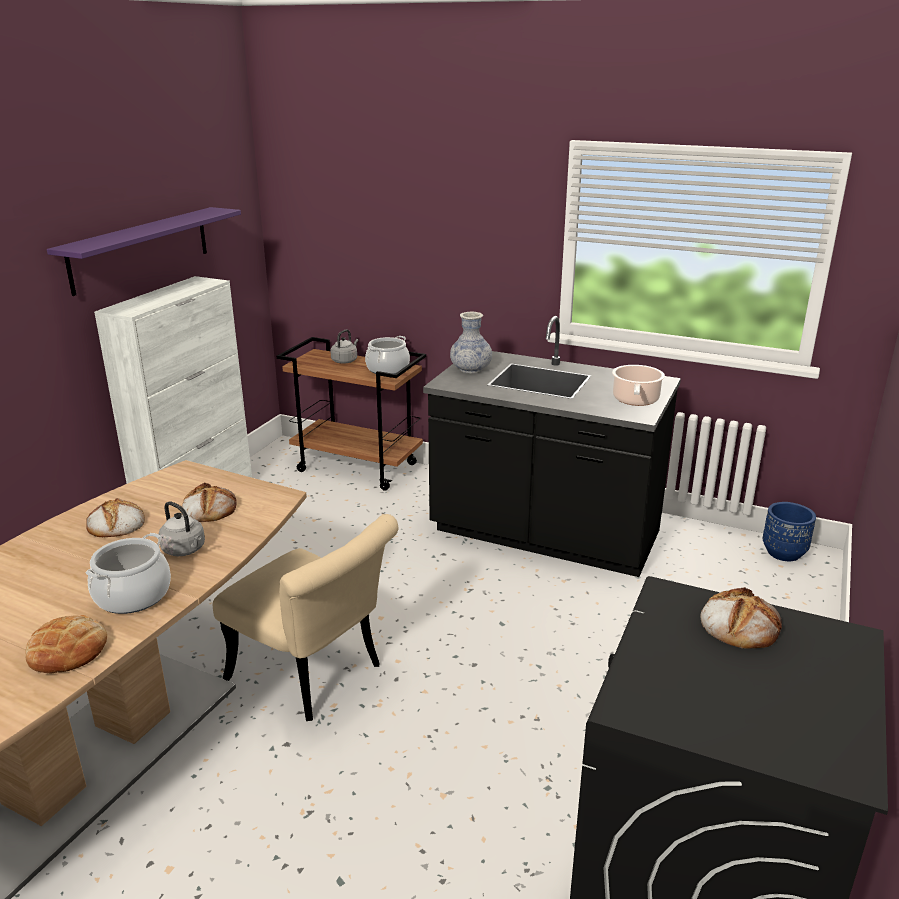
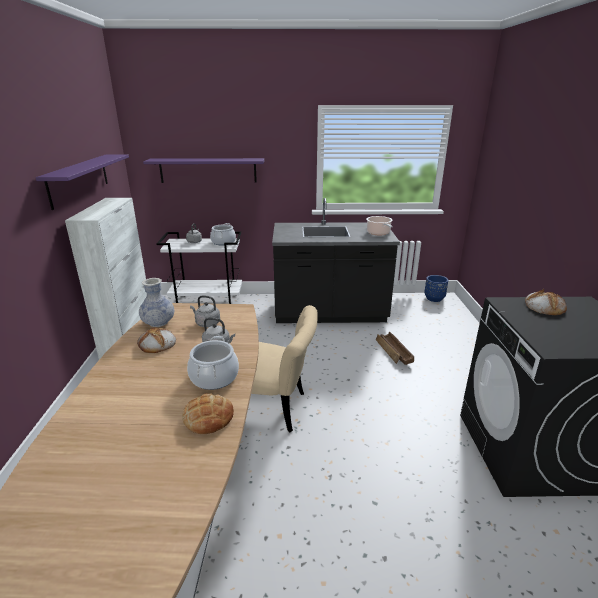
camera: 25 degrees left, 0 degrees up
(209, 508) = (206, 323): bread -> grey kettle
(358, 467) = (208, 302): brown cart -> white cart
(379, 242) = (208, 170): none -> purple shelf
(470, 369) = (286, 231): vase -> vase (158, 322)
(600, 639) = (394, 352): none -> crate

